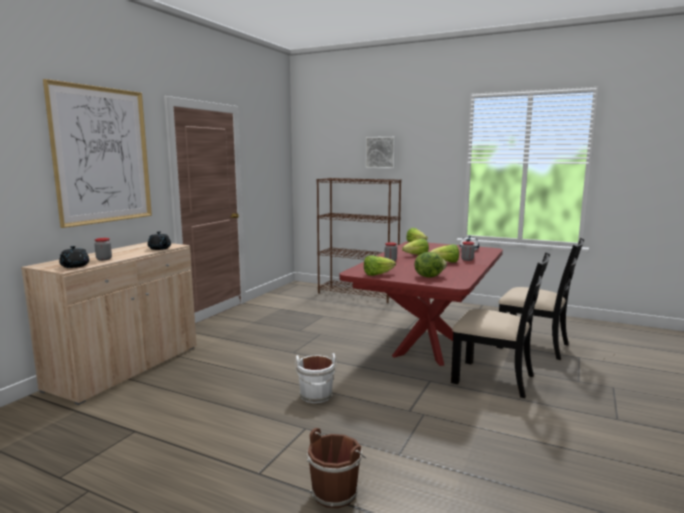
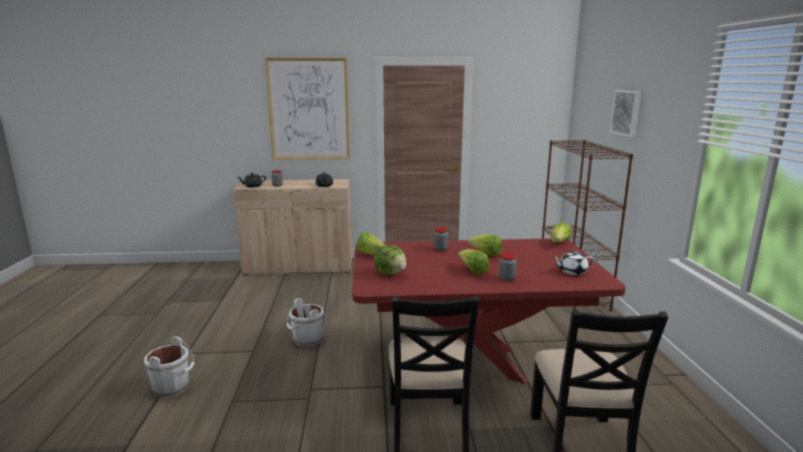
camera: 60 degrees right, 5 degrees up
(335, 491) = (173, 387): brown bucket -> white bucket

